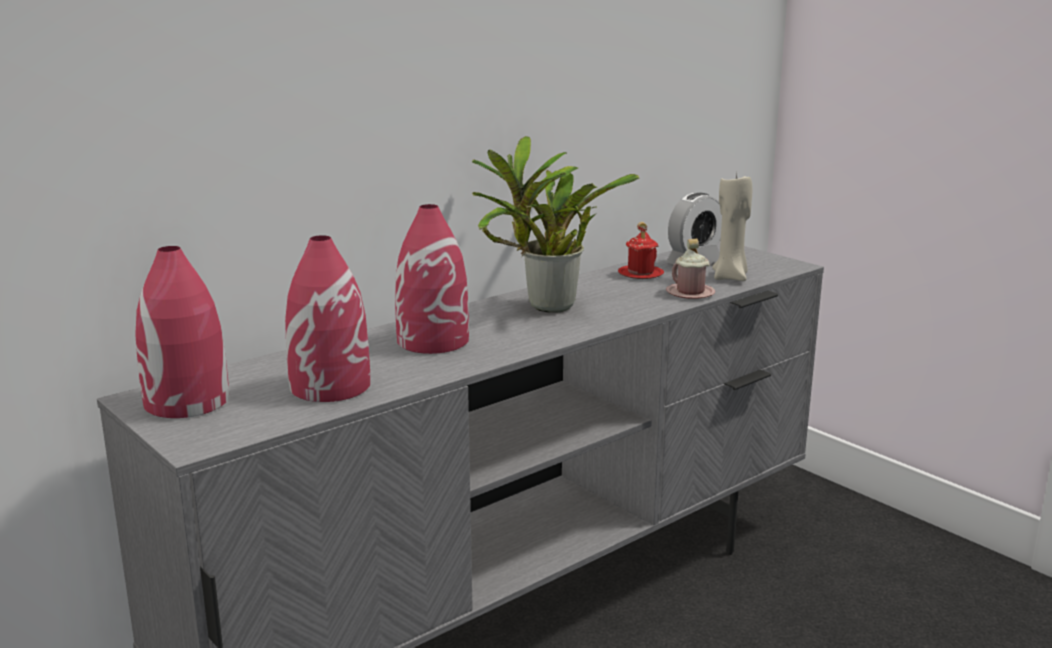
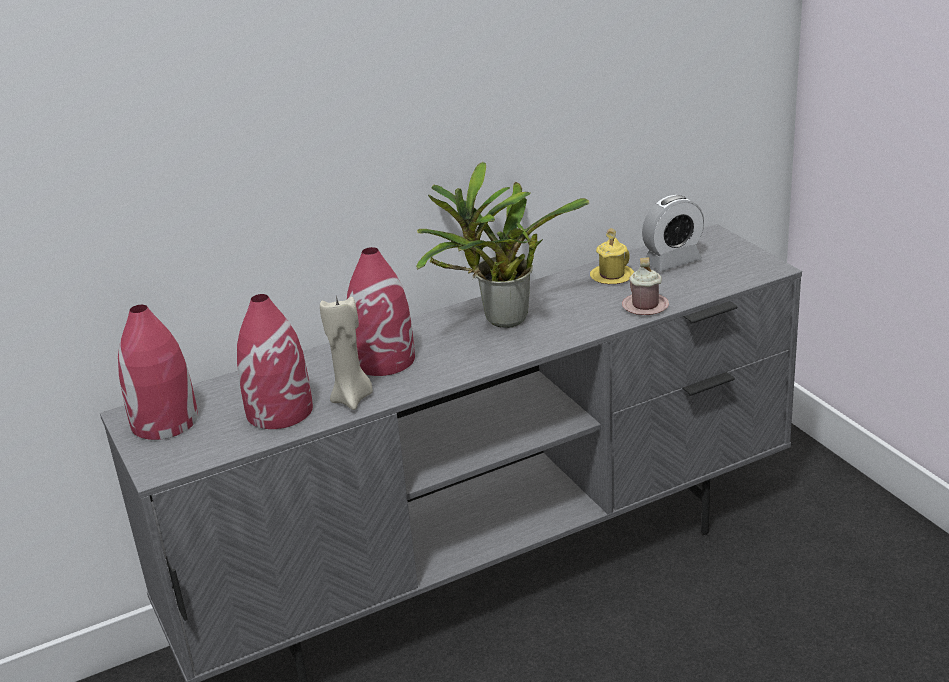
camera: 15 degrees right, 10 degrees up
(640, 274) = (612, 276): red mug -> yellow mug
(731, 277) = (697, 284): beige candle -> beige candle (352, 399)

